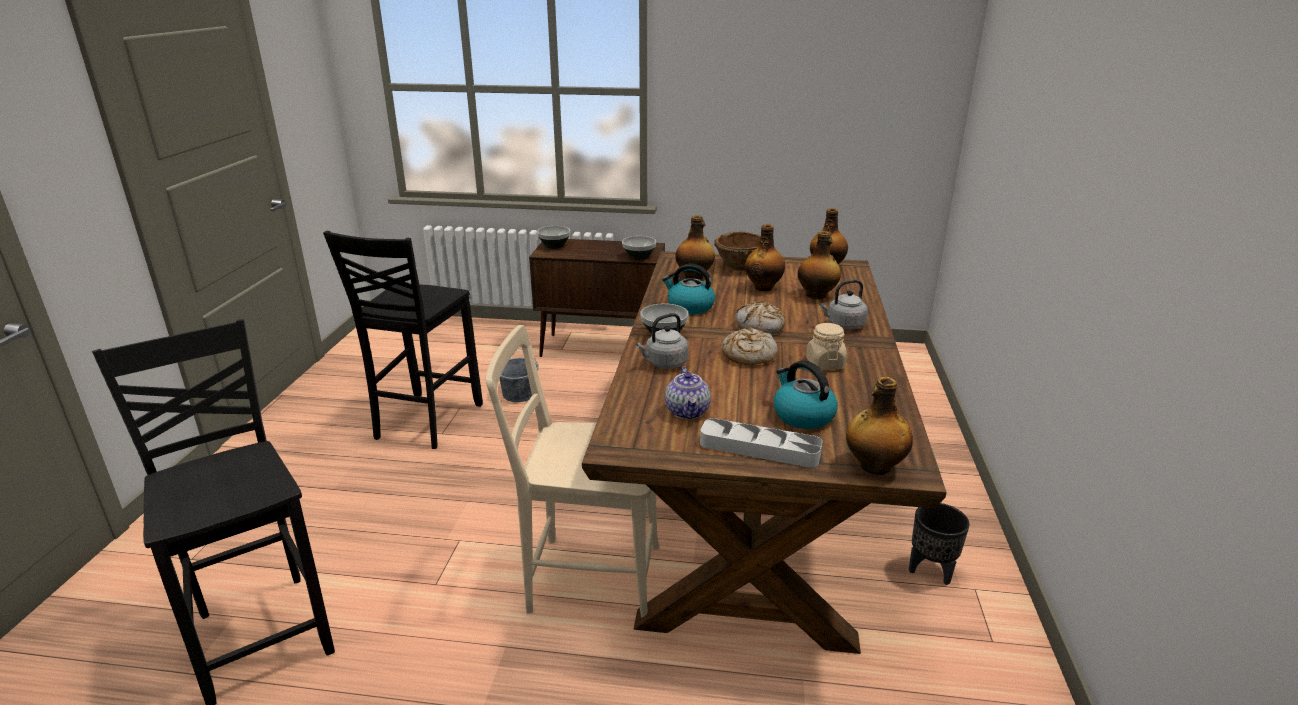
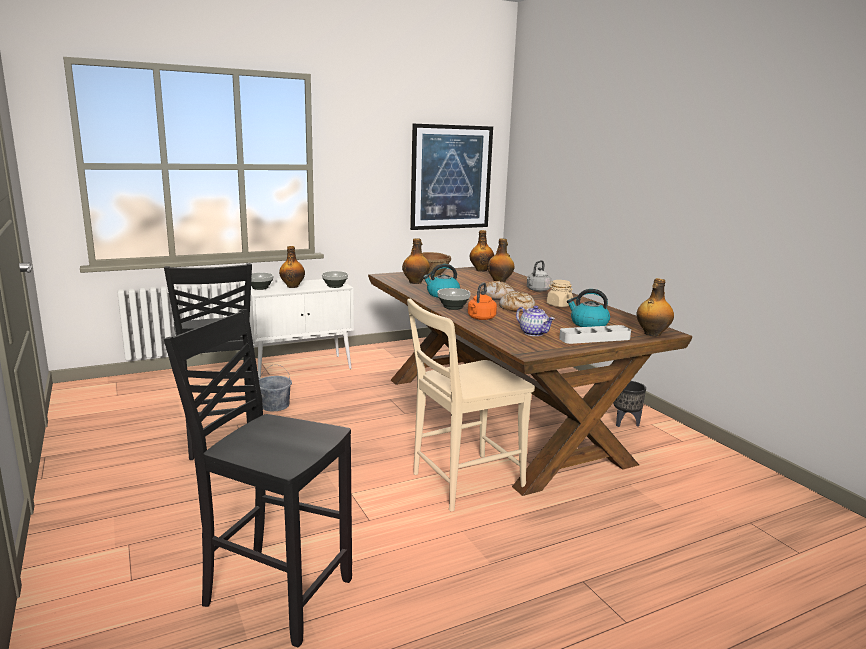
camera: 35 degrees left, 10 degrees down
(603, 349) = (301, 368): brown cabinet -> white cabinet
(664, 363) = (480, 318): grey kettle -> orange kettle
(763, 287) = (465, 282): bottle -> bottle (292, 286)
(861, 111) = (451, 177): none -> picture

